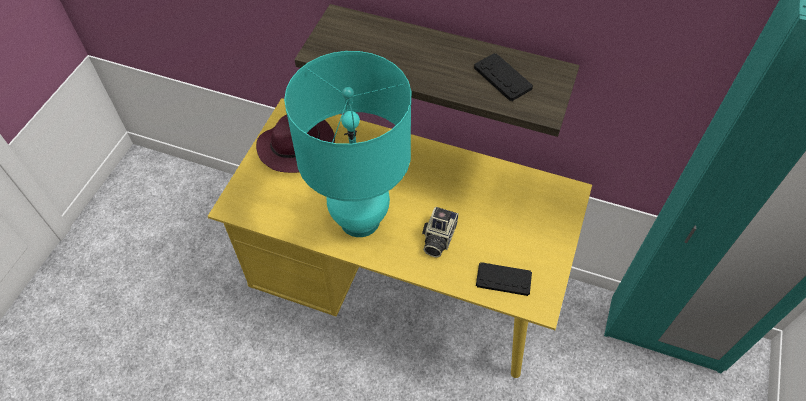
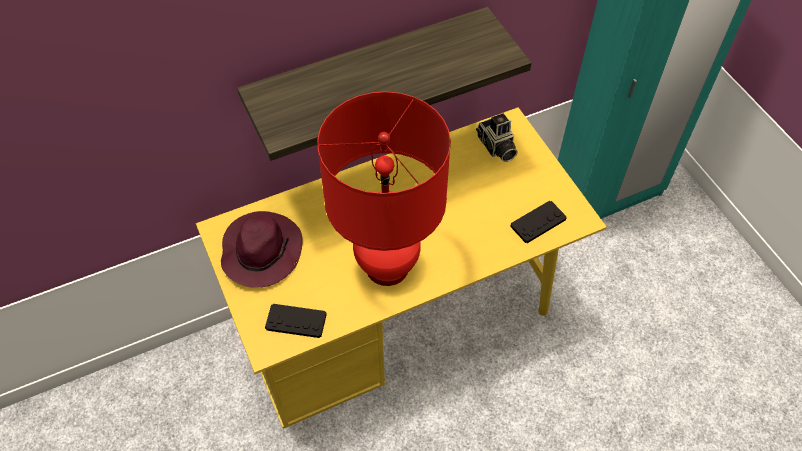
camera: 45 degrees left, 0 degrees up
(360, 220) = (387, 267): turquoise table lamp -> red table lamp
(437, 238) = (460, 231): camera -> camera (496, 147)
(502, 78) = (449, 52): black game controller -> black game controller (296, 321)

